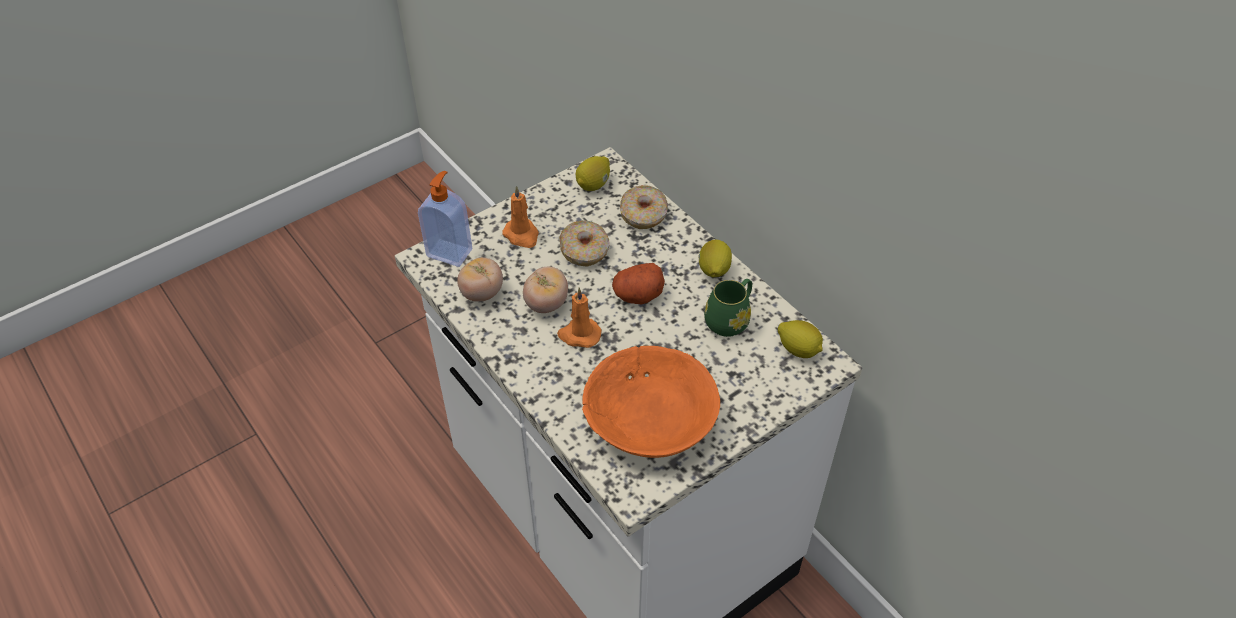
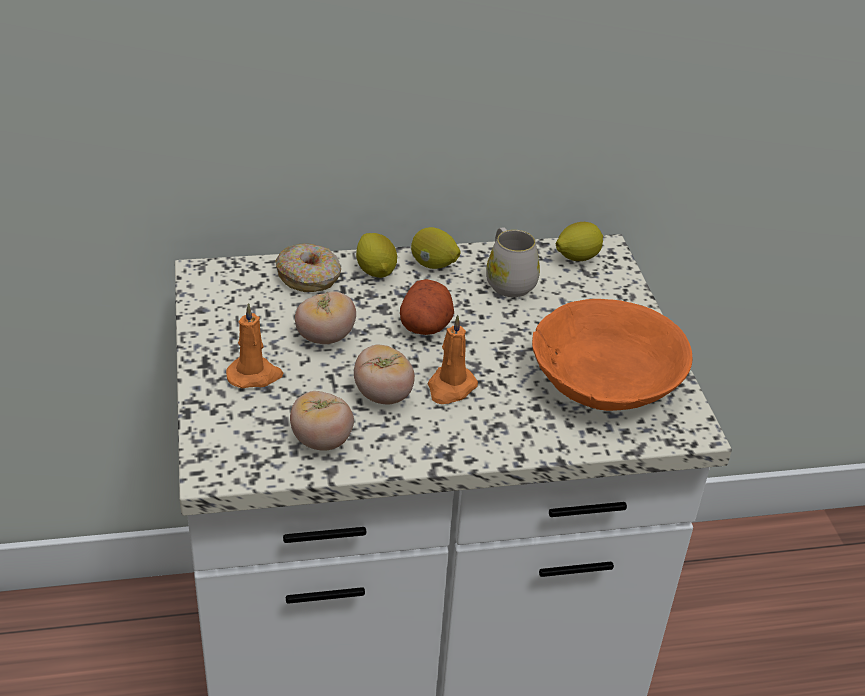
camera: 65 degrees left, 10 degrees down
(450, 252) = (226, 444): soap dispenser -> none
(585, 250) = (325, 337): donut -> tomato
(593, 185) = (226, 293): lemon -> lemon (376, 271)
(730, 319) = (508, 281): green mug -> white mug

